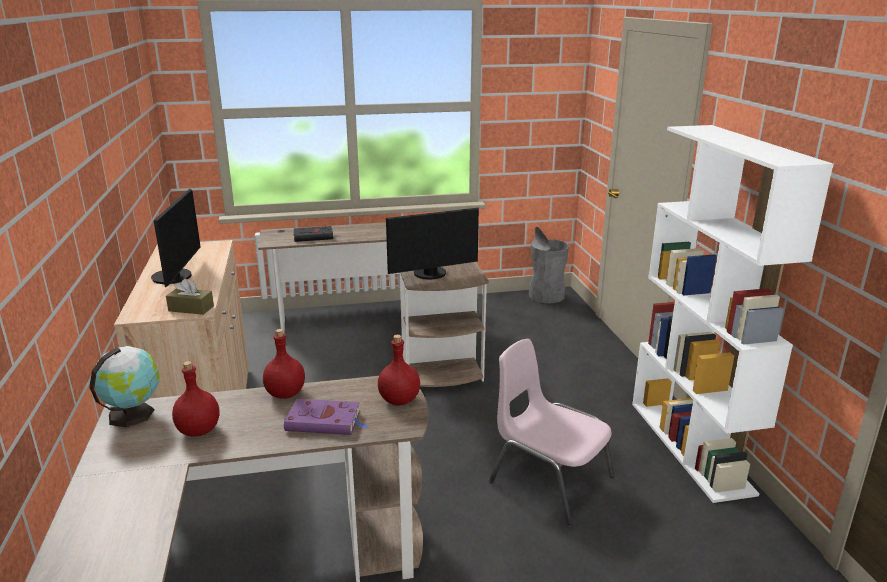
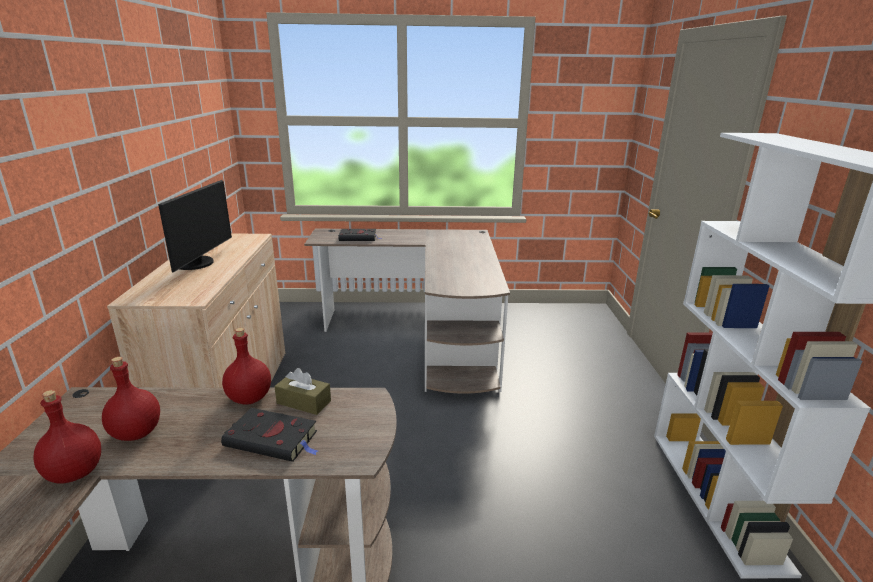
camera: 10 degrees right, 0 degrees up
(133, 413) = (86, 403): globe -> none
(191, 308) = (189, 296): brown tissue box -> brown tissue box (304, 402)
(325, 421) = (274, 439): purple book -> black book
(399, 400) = (366, 421): red bottle -> red bottle (75, 472)
(431, 274) = (454, 281): monitor -> none
(546, 296) = (580, 310): grey trash can -> none
(549, 479) = (548, 516): pink chair -> none

